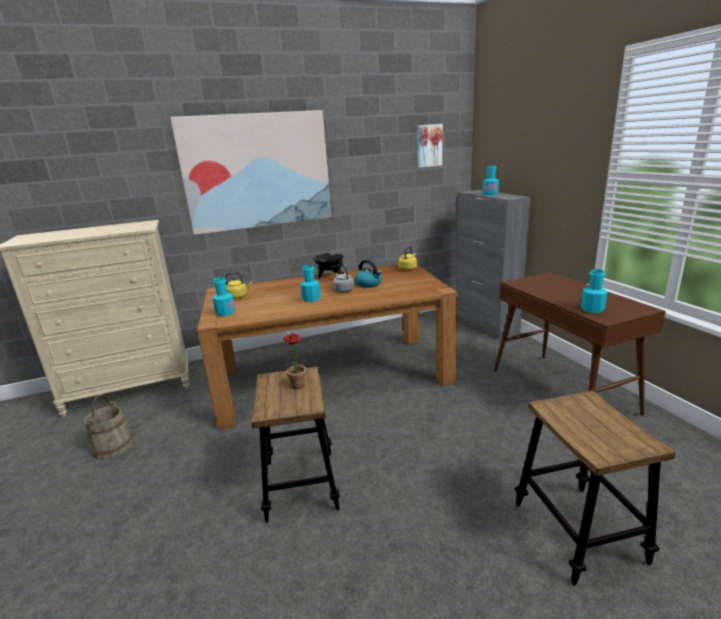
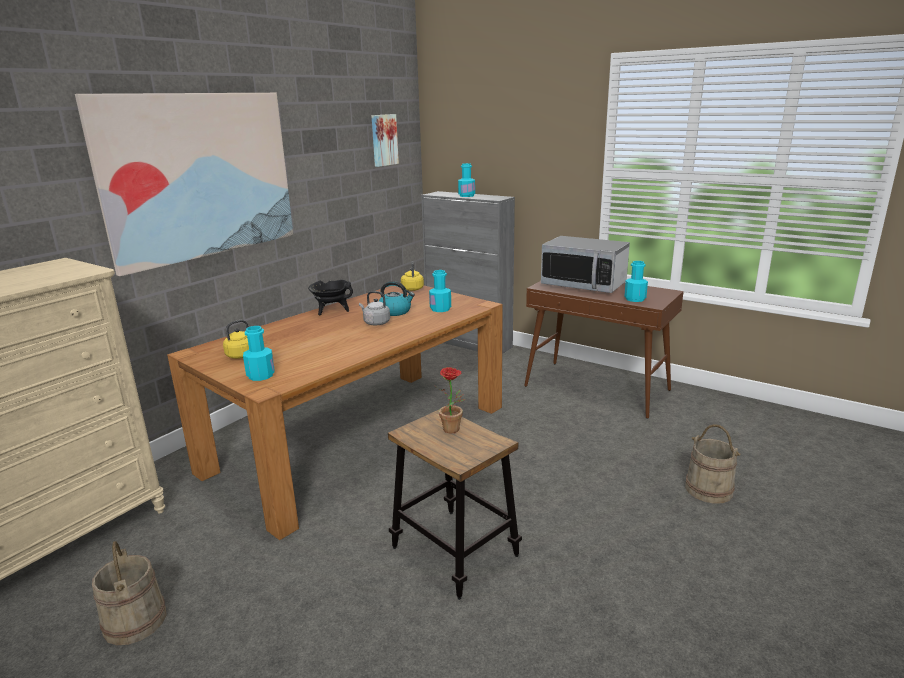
camera: 35 degrees left, 0 degrees up
(311, 299) = (352, 338): turquoise bottle -> turquoise bottle (440, 309)
(559, 287) = (583, 285): none -> microwave
(578, 532) = (709, 489): stool -> beige bucket

